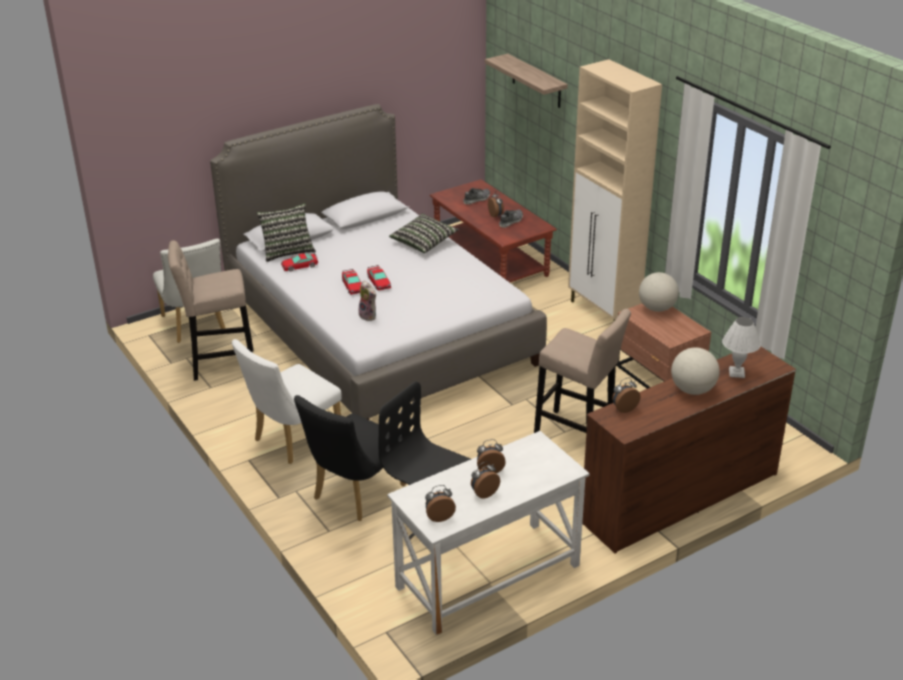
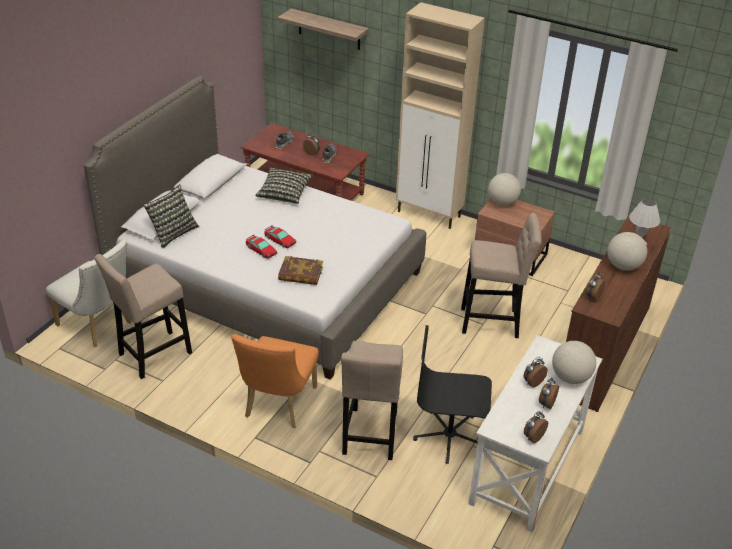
camera: 30 degrees left, 5 degrees up
(292, 440) = (278, 406): white chair -> orange chair
(300, 266) = (196, 244): toy car -> none
(354, 495) = (370, 437): black chair -> beige stool
(369, 316) = (300, 274): plush toy -> book
(535, 479) = (570, 377): none -> globe

